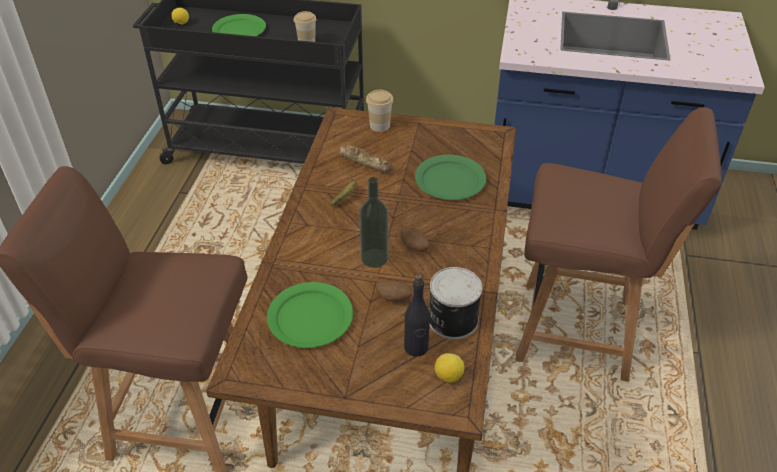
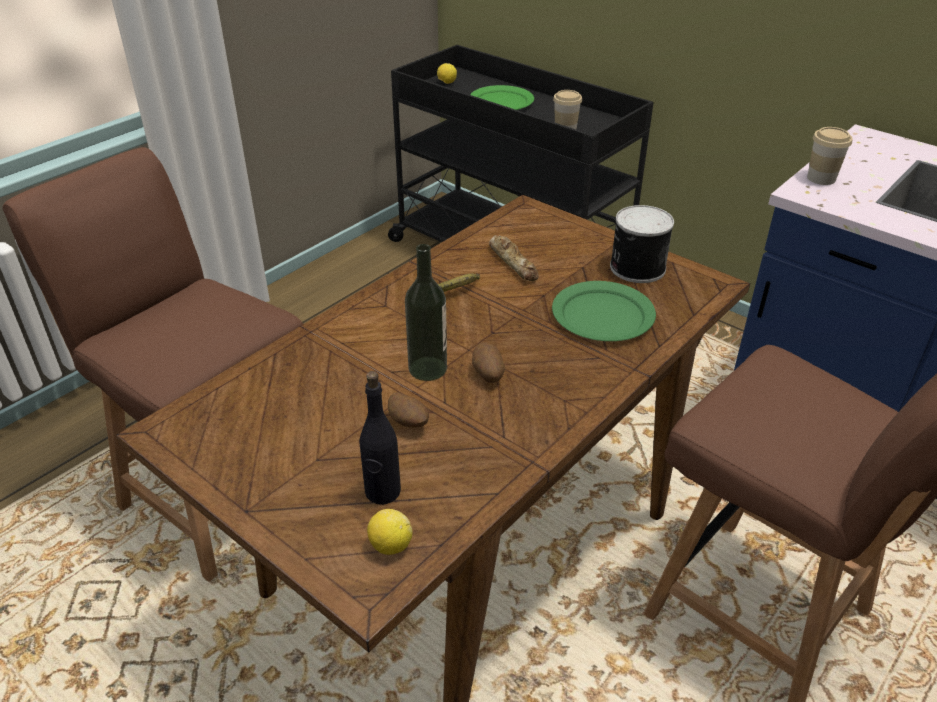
camera: 30 degrees right, 5 degrees down
(311, 318) = (294, 405): green plate -> none
(379, 125) = (566, 230): cup -> cup (821, 178)
(451, 320) = (457, 478): can -> can (636, 267)

